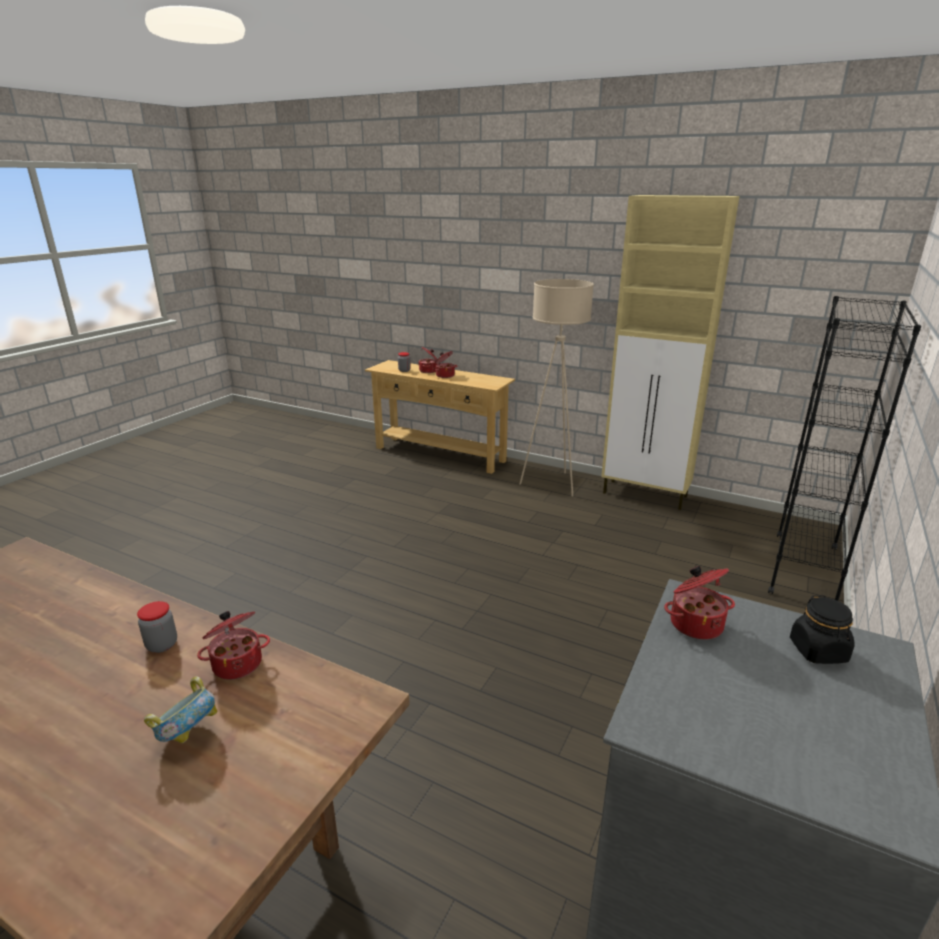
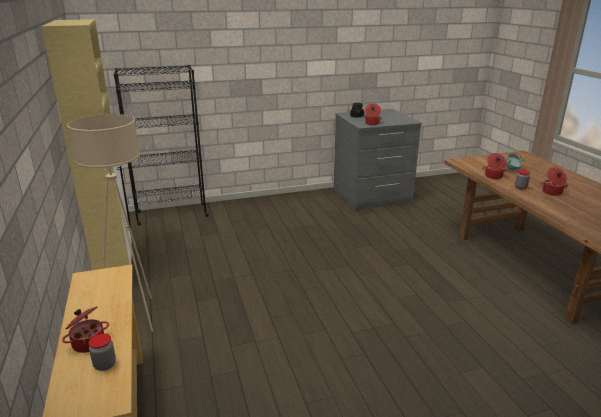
camera: 135 degrees left, 0 degrees up
(445, 375) = (101, 319): cooking pot -> cooking pot (552, 192)

